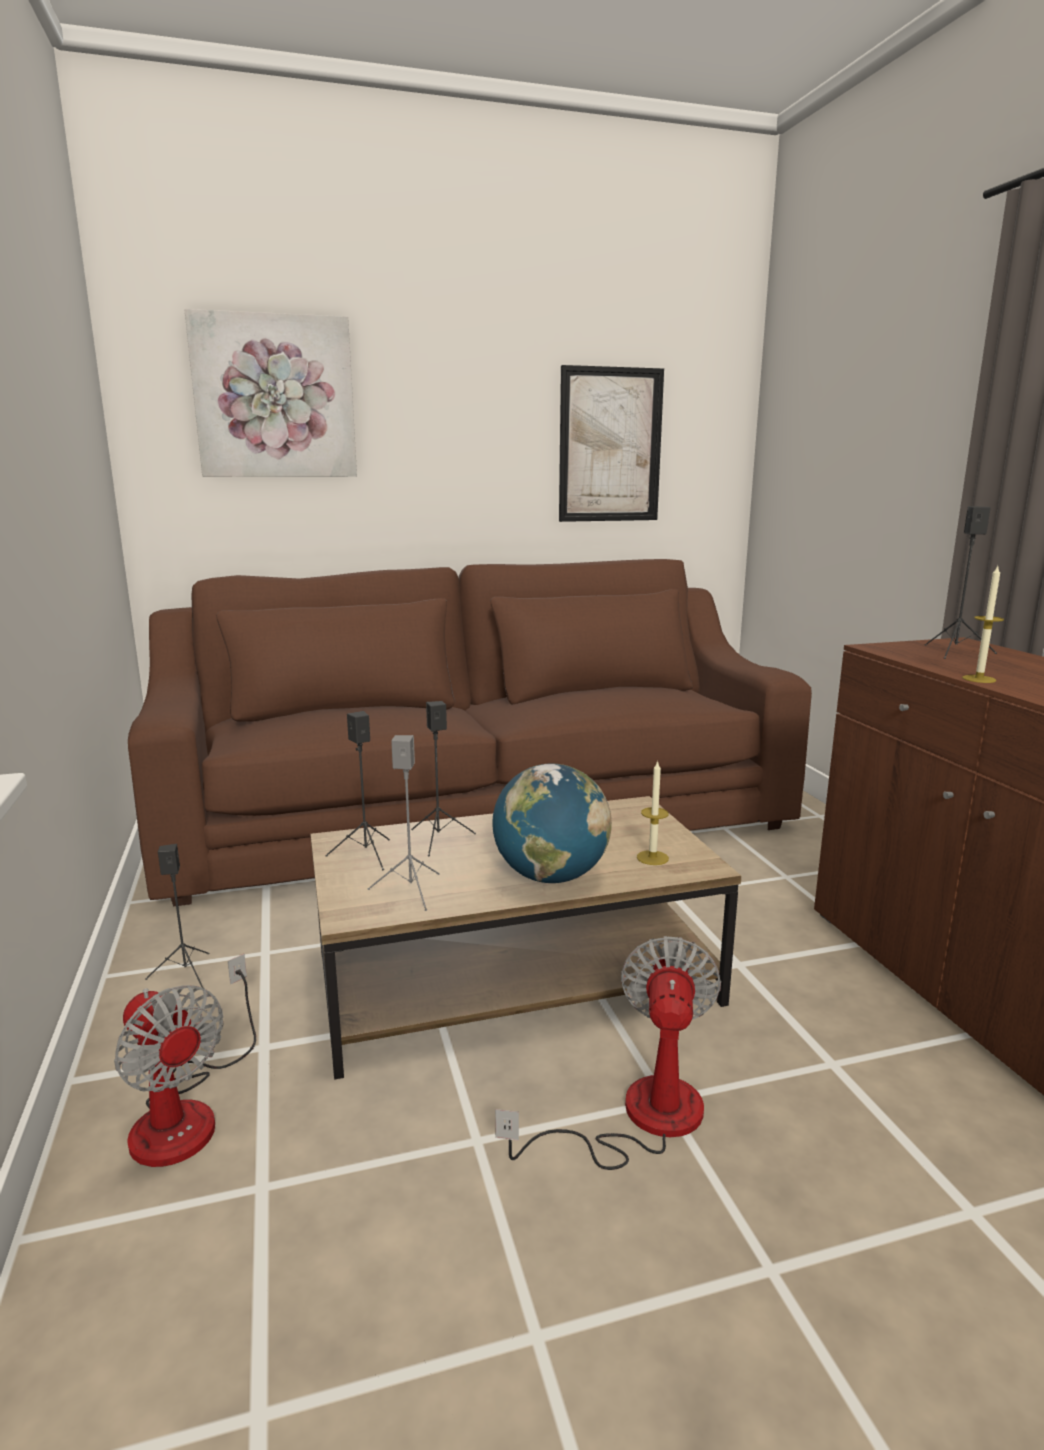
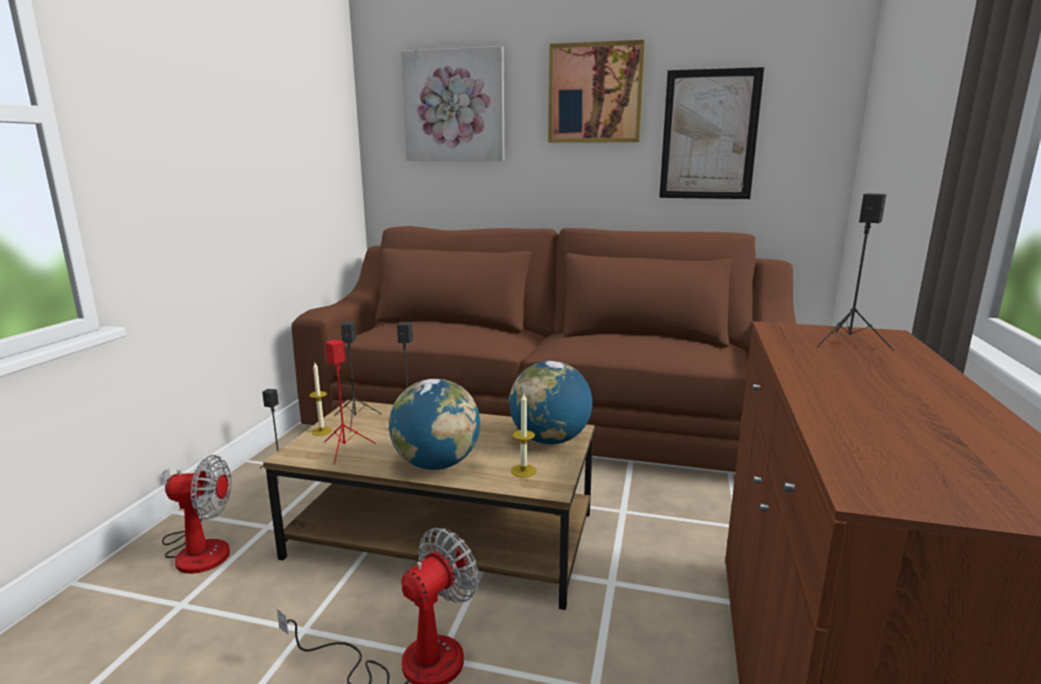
camera: 30 degrees right, 0 degrees up
(188, 1111) = (198, 548): fan -> fan turned 75 degrees counterclockwise
(411, 890) = (345, 449): grey speaker -> red speaker
(475, 389) = (595, 93): none -> picture
(630, 821) = (550, 440): none -> globe
(979, 679) = (795, 370): candle -> candle (322, 431)

